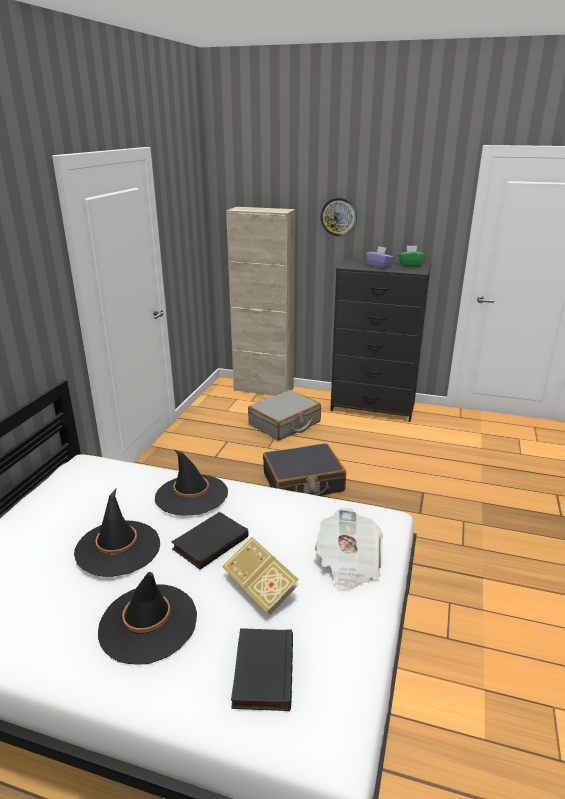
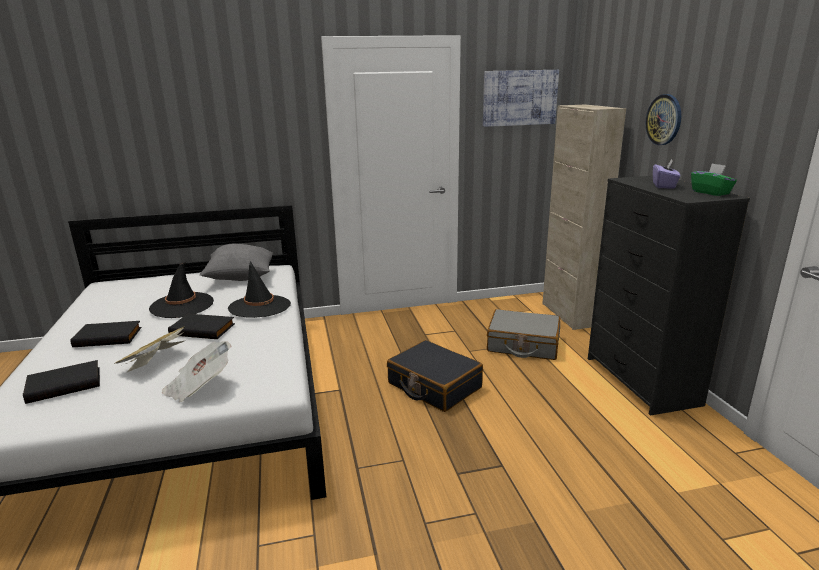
camera: 60 degrees right, 5 degrees down
(80, 492) = (240, 278): none -> grey pillow
(148, 623) = (109, 336): black hat -> black book
(186, 206) = (519, 98): none -> picture

